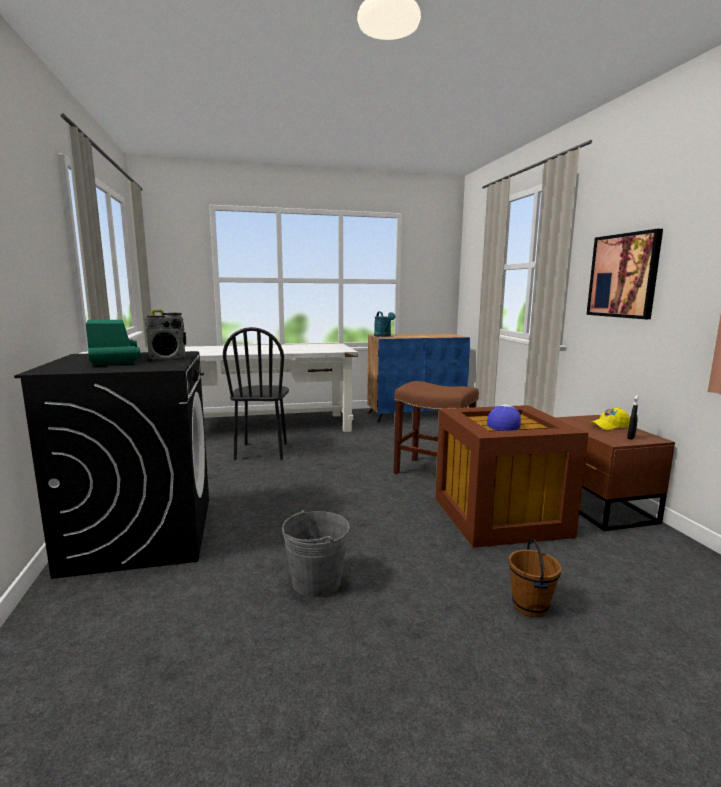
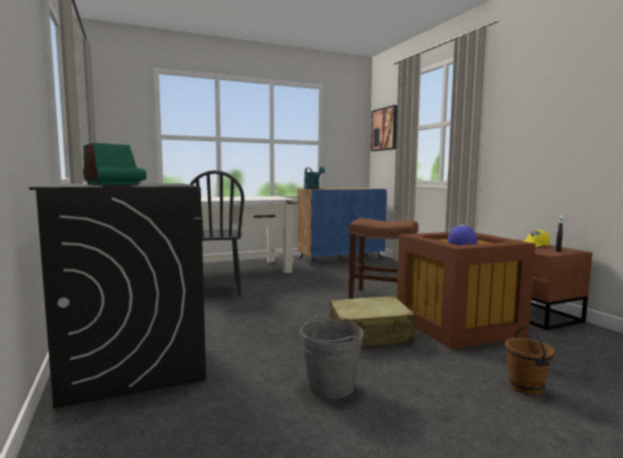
camera: 10 degrees left, 5 degrees down
(167, 358) = (165, 184): radio -> none
(392, 521) = (370, 335): none -> beige suitcase
(623, 276) = (533, 124): picture -> picture (384, 129)

